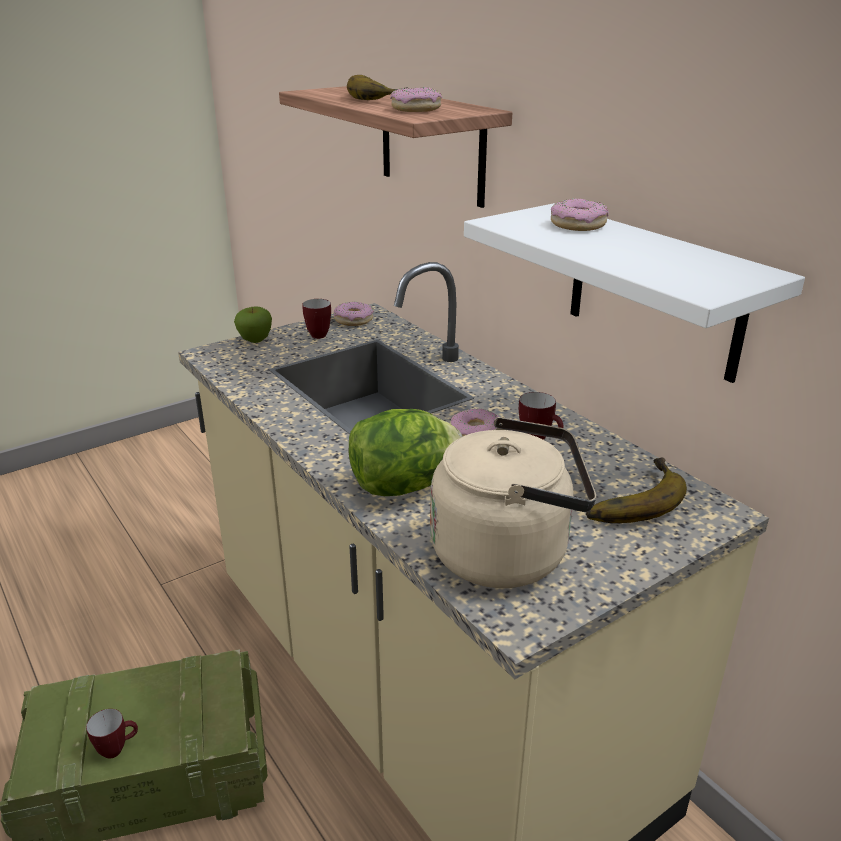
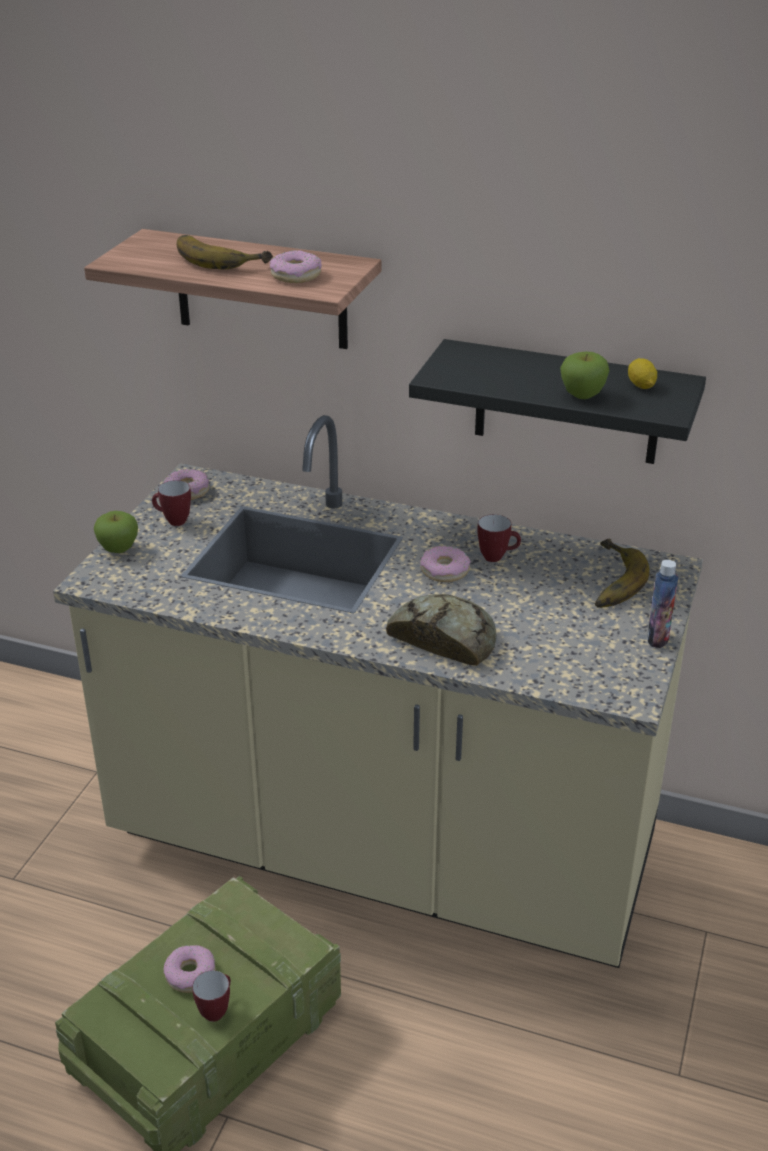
camera: 35 degrees left, 5 degrees up
(403, 486) = (444, 637): lettuce -> bread
(508, 553) = (575, 656): beige kettle -> none
(578, 225) = (501, 363): donut -> donut (190, 974)
(622, 259) = (582, 395): none -> apple
(622, 574) = (657, 638): none -> bottle
(654, 291) = (567, 403): white shelf -> black shelf
(706, 266) = (641, 385): none -> lemon

